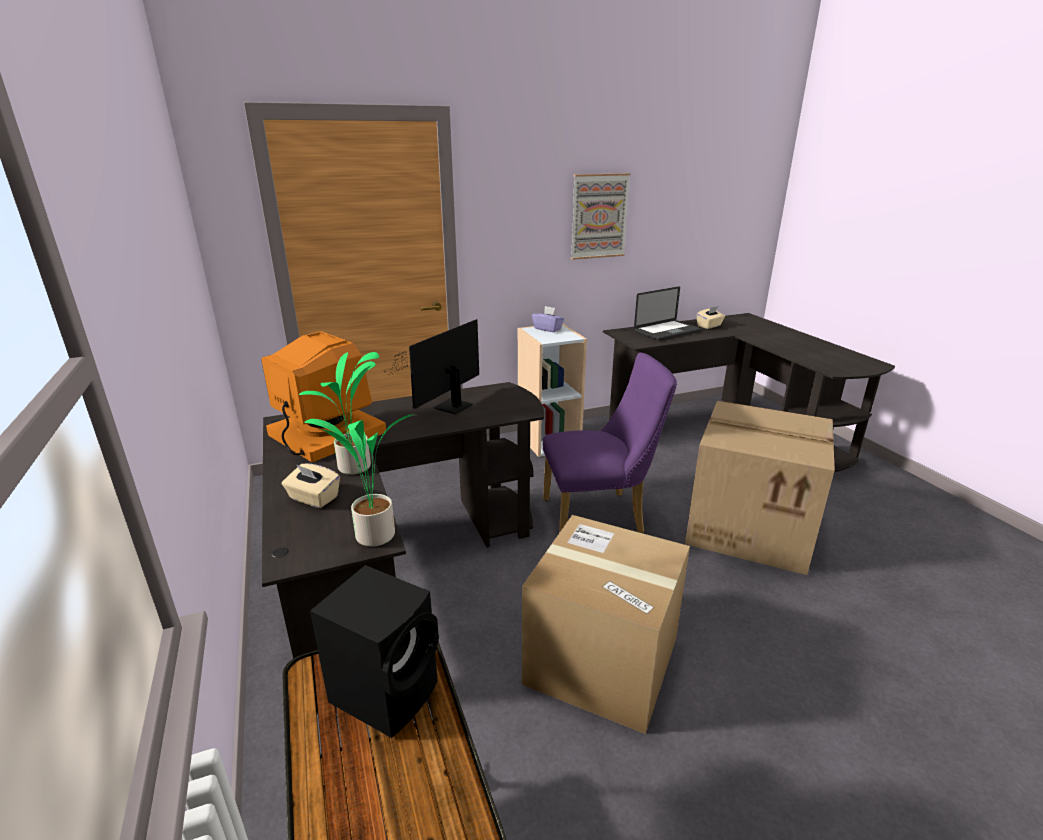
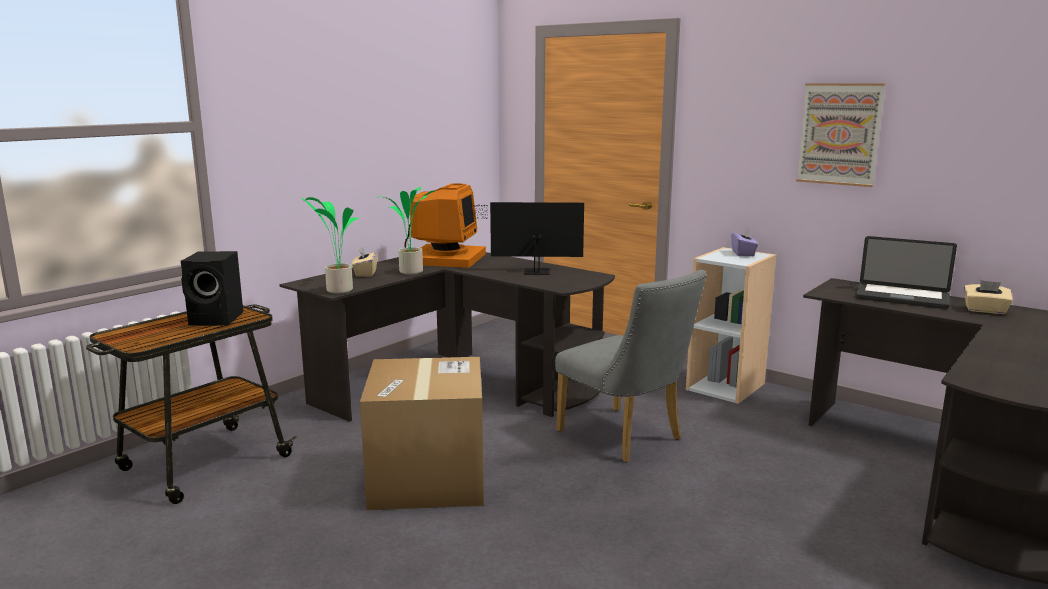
camera: 60 degrees right, 10 degrees down
(600, 516) = (626, 438): purple chair -> grey chair
(751, 527) = (728, 521): cardboard box -> none

